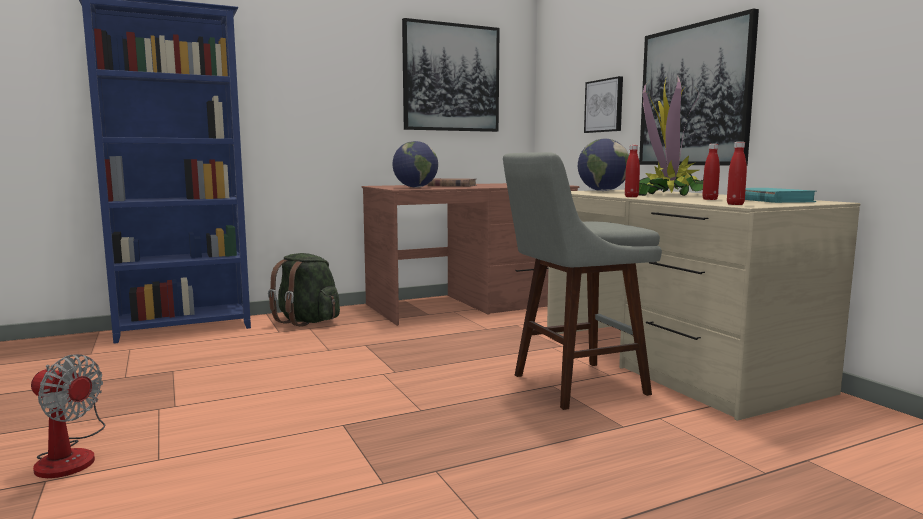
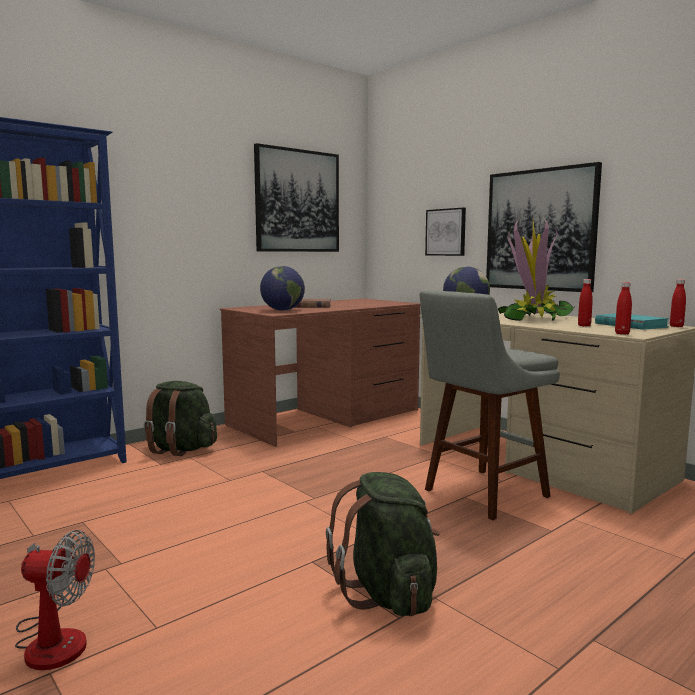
camera: 15 degrees left, 0 degrees up
(392, 461) = (388, 593): none -> green backpack
(631, 197) = (514, 323): red bottle -> red bottle (676, 326)

